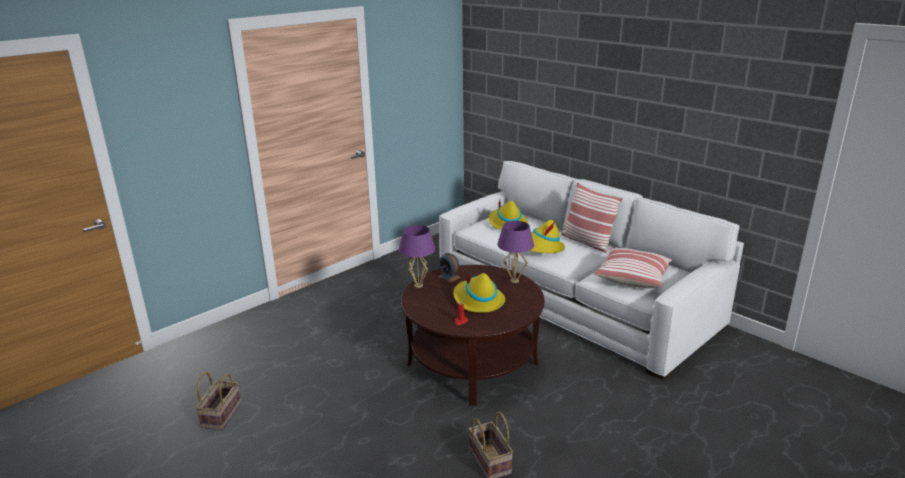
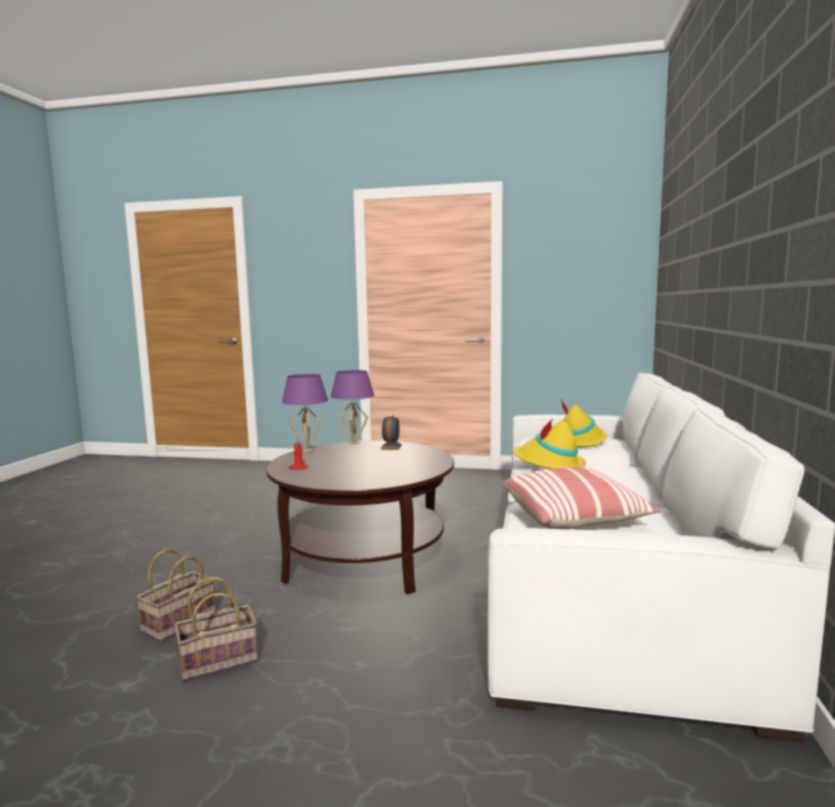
camera: 55 degrees right, 15 degrees down
(221, 414) = (188, 499): basket -> basket (220, 660)
(477, 300) = (354, 464): yellow hat -> none
(515, 281) = (428, 466): purple table lamp -> purple table lamp (307, 450)
(587, 242) = (625, 477): pillow -> none

